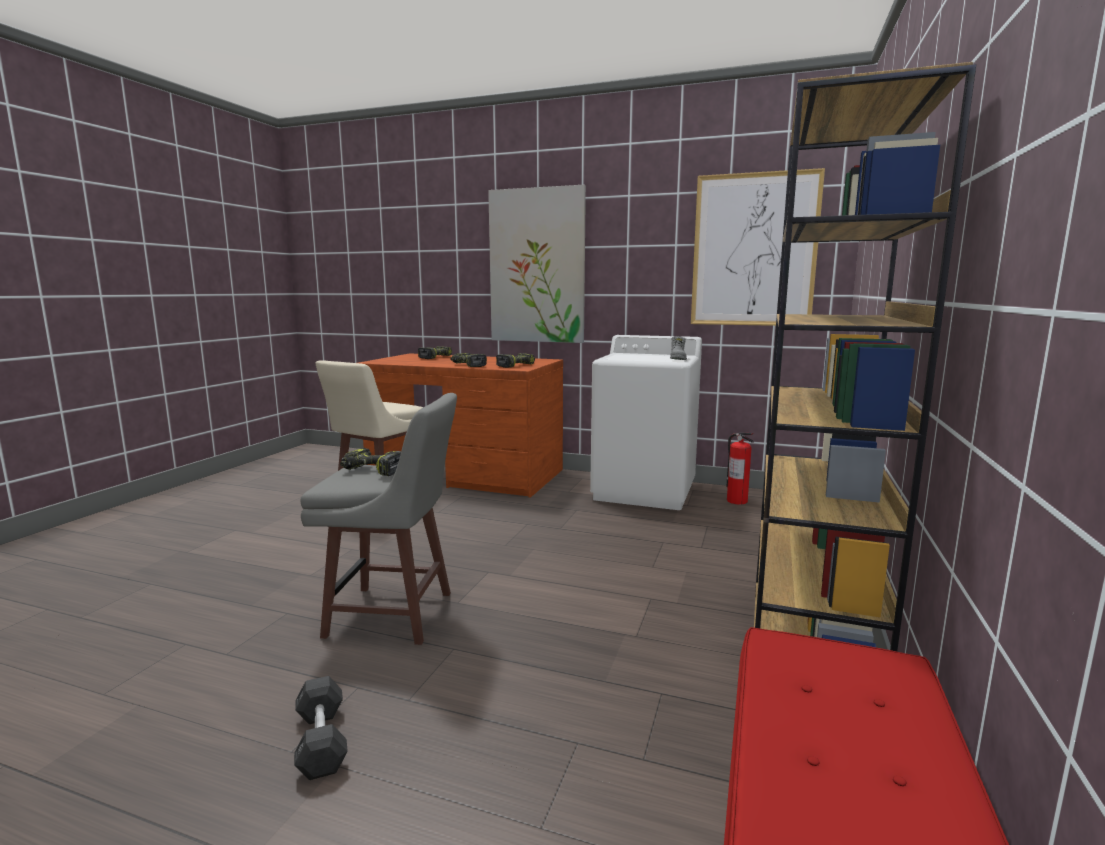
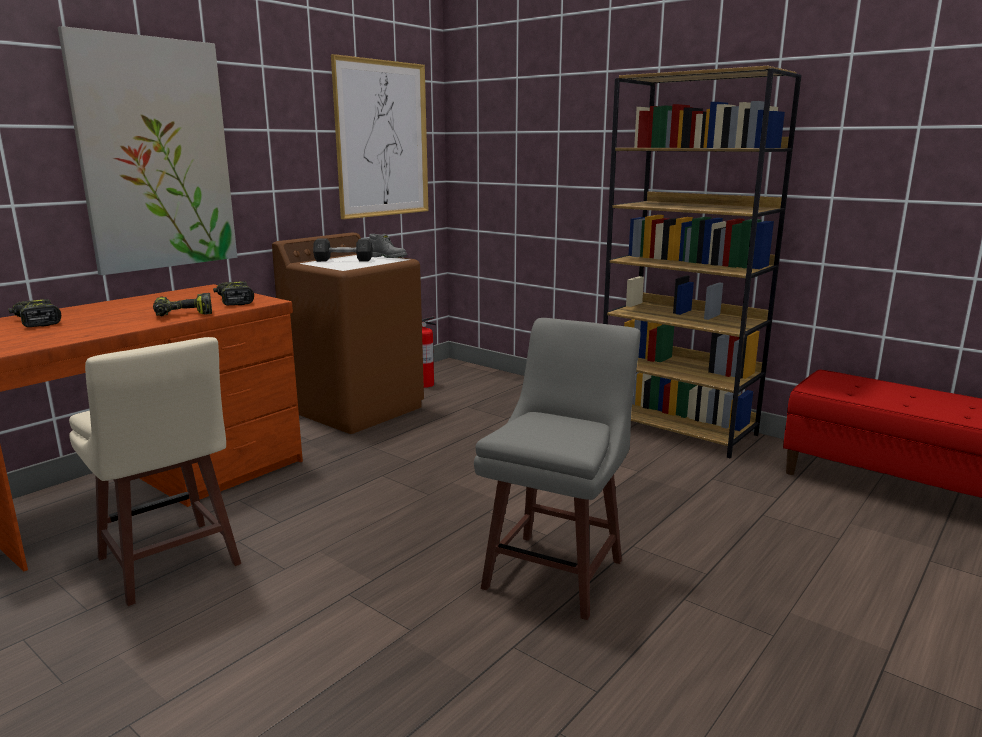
camera: 70 degrees left, 5 degrees up
(321, 741) = (760, 619): grey dumbbell -> grey dumbbell (343, 260)
(372, 471) = (540, 426): power drill -> none
(645, 491) = (356, 408): white washing machine -> brown washing machine

